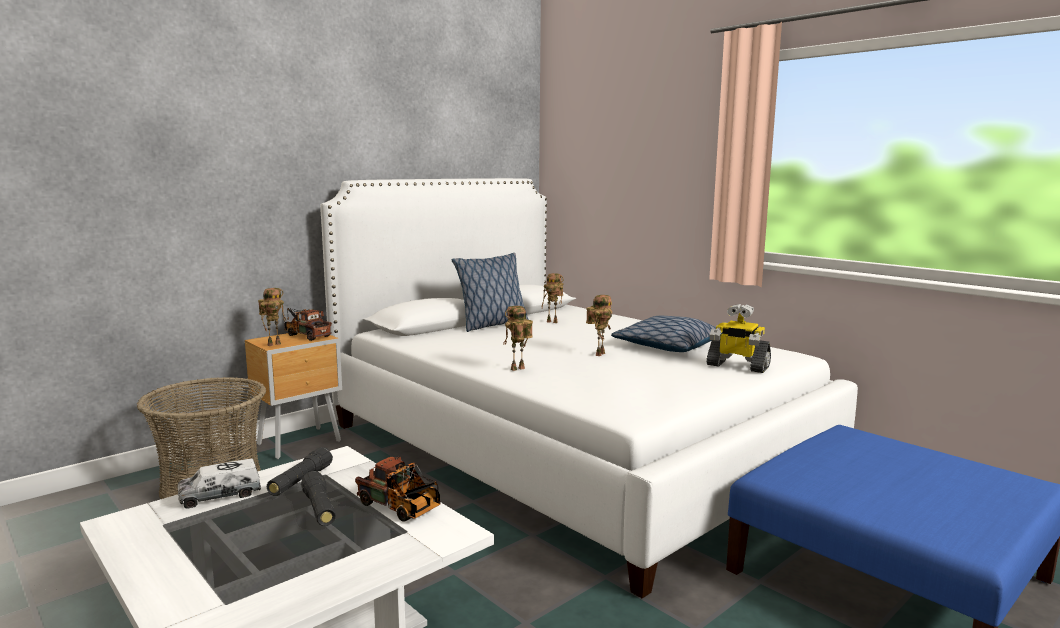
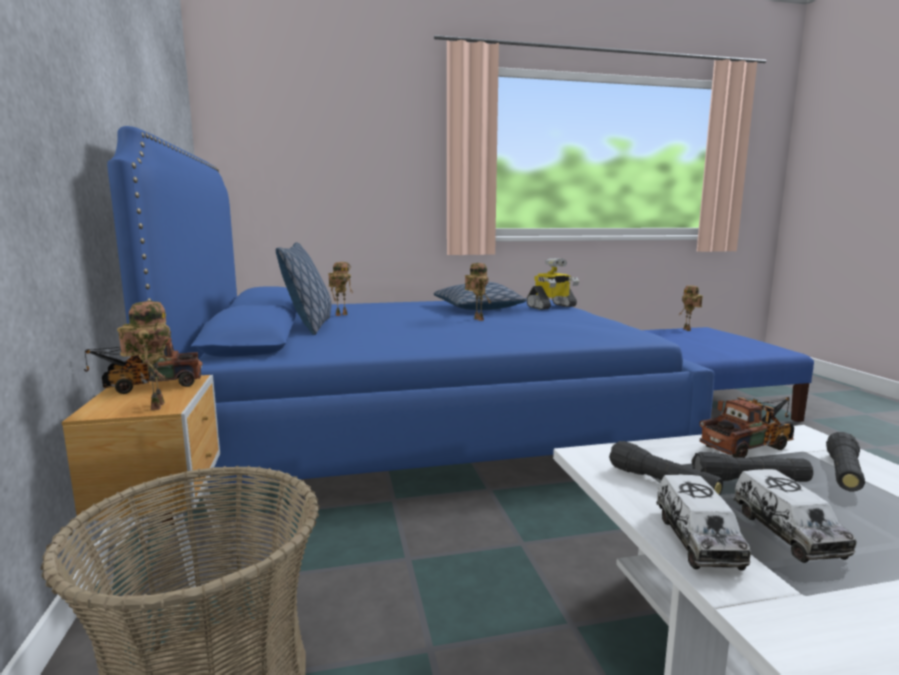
camera: 60 degrees left, 0 degrees up
(238, 521) = (787, 532): none -> toy truck
(359, 546) = (843, 474): none -> black flashlight
(517, 369) = (489, 339): toy robot -> toy robot (688, 330)
(569, 446) = (422, 425): white bed -> blue bed

